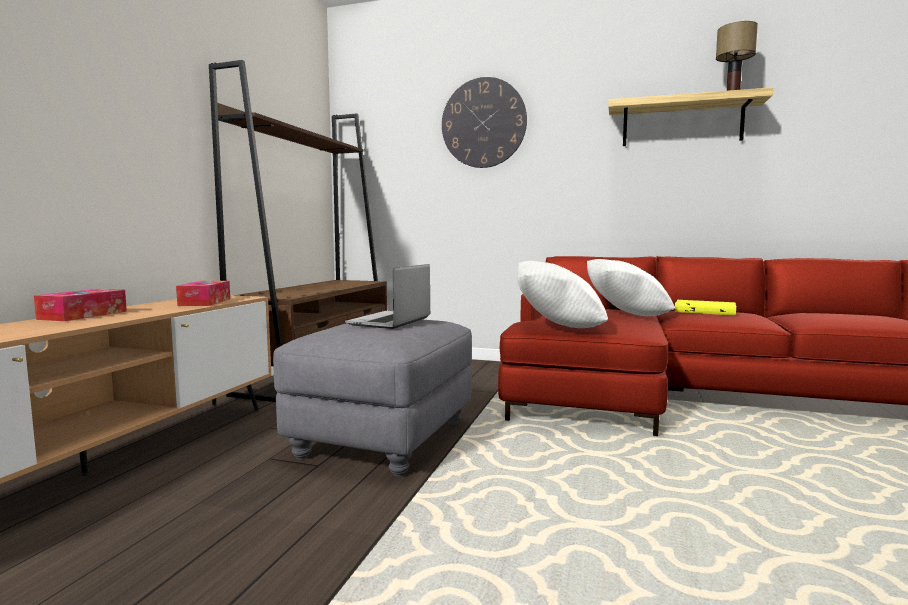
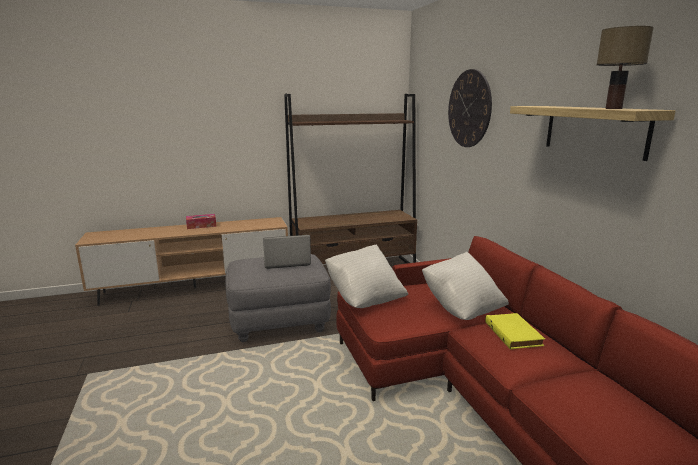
camera: 55 degrees right, 10 degrees up
(205, 302) = (254, 225): tissue box -> none

